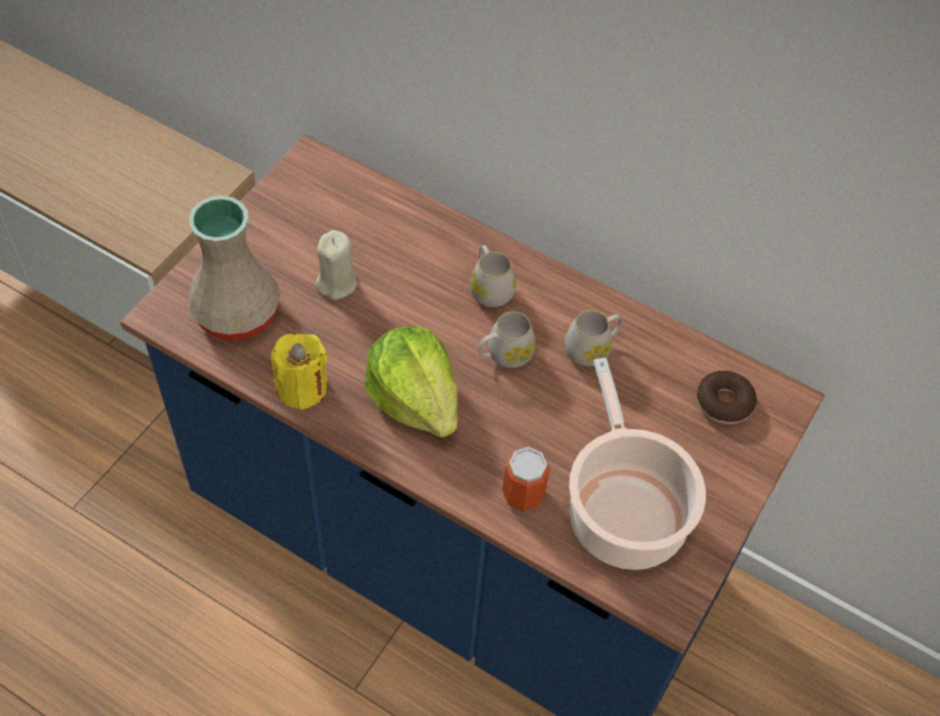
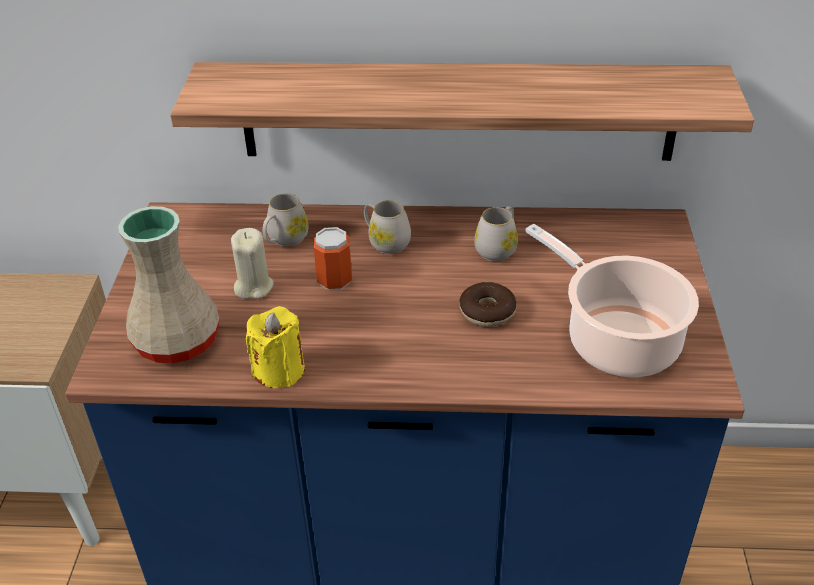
camera: 25 degrees left, 15 degrees down
(415, 398) = (385, 336): lettuce -> none
(504, 355) = (434, 279): white mug -> white mug (284, 240)
(523, 494) = (529, 363): can -> can (334, 280)
(611, 191) = (457, 111): none -> shelf
(724, 403) = (623, 241): donut -> donut (487, 311)

